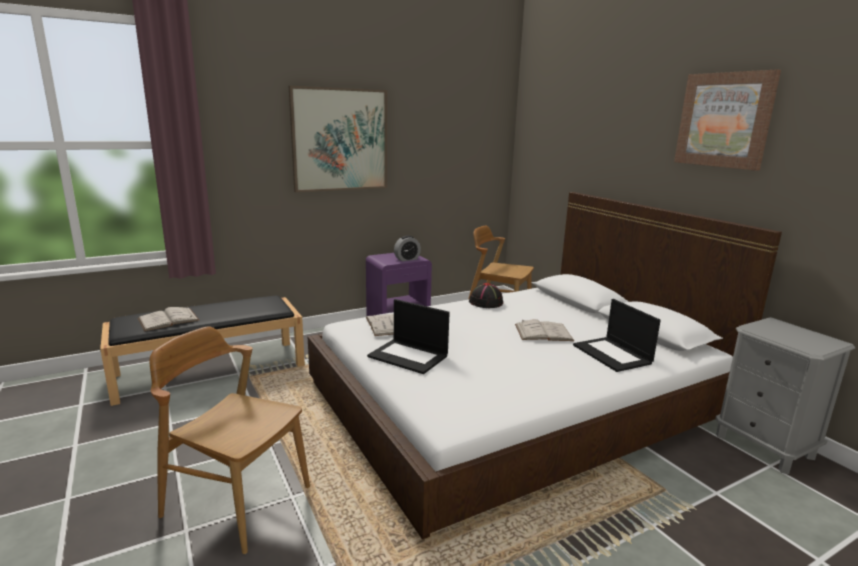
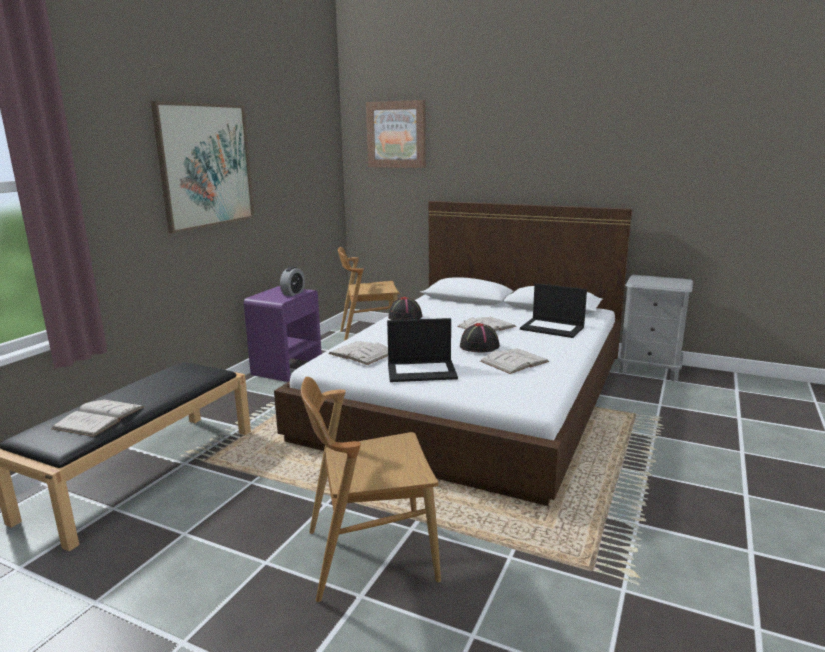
camera: 35 degrees left, 0 degrees up
(500, 349) = (479, 346): none -> black hat
(507, 376) = (514, 361): none -> white book
(724, 120) = (573, 126): picture -> picture (396, 134)

